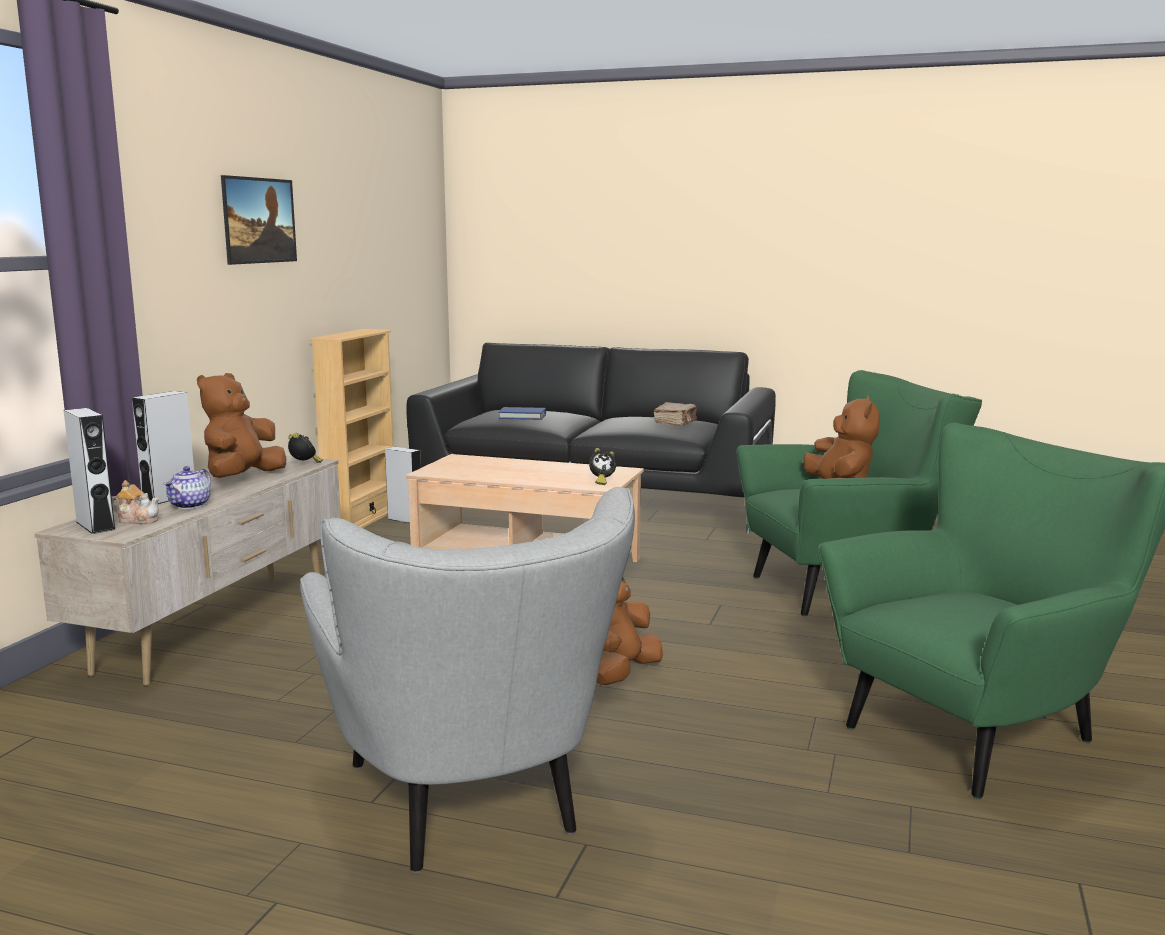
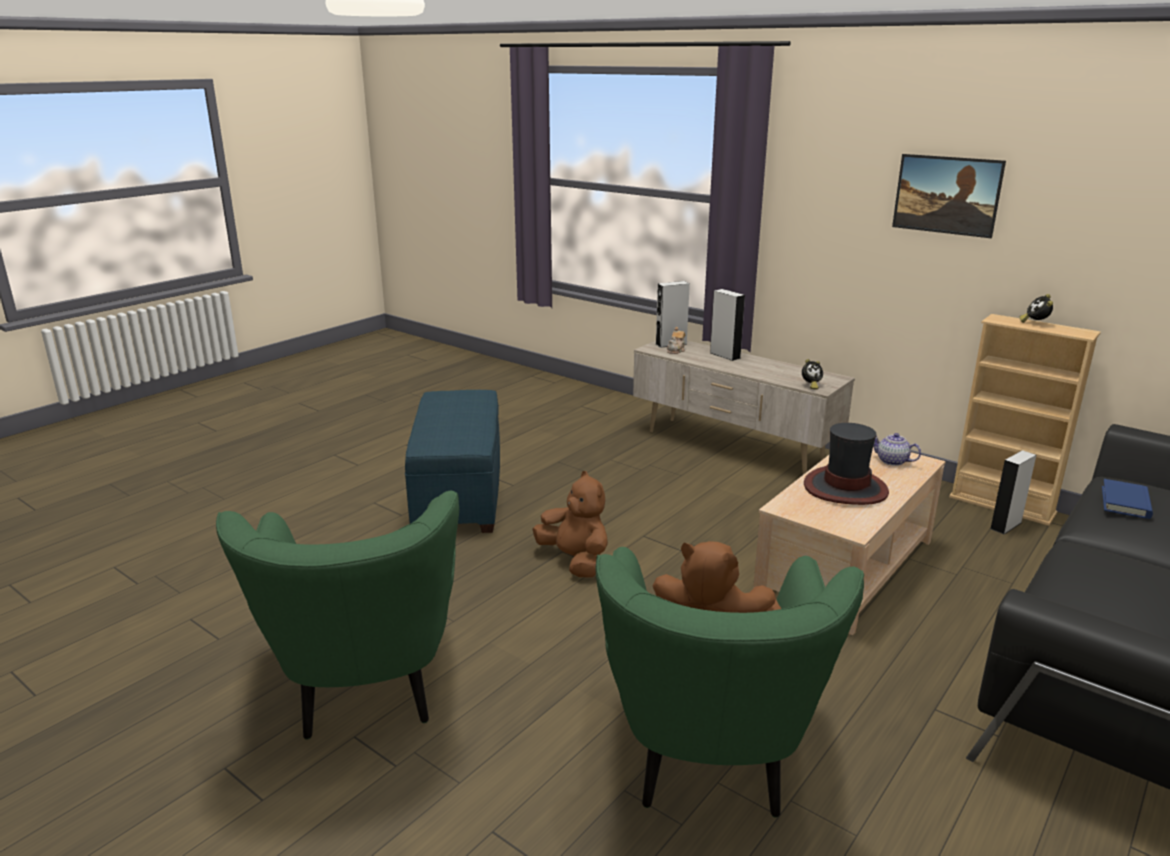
camera: 110 degrees right, 10 degrees up
(190, 505) = (703, 359): teapot -> teapot (892, 461)
(242, 478) = (771, 370): brown plush toy -> none
(470, 807) = (458, 494): grey armchair -> blue ottoman
(540, 473) = (845, 488): none -> hat
(601, 481) = (801, 510): alarm clock -> alarm clock (1035, 323)
(676, 423) = (1107, 602): brown book -> none

